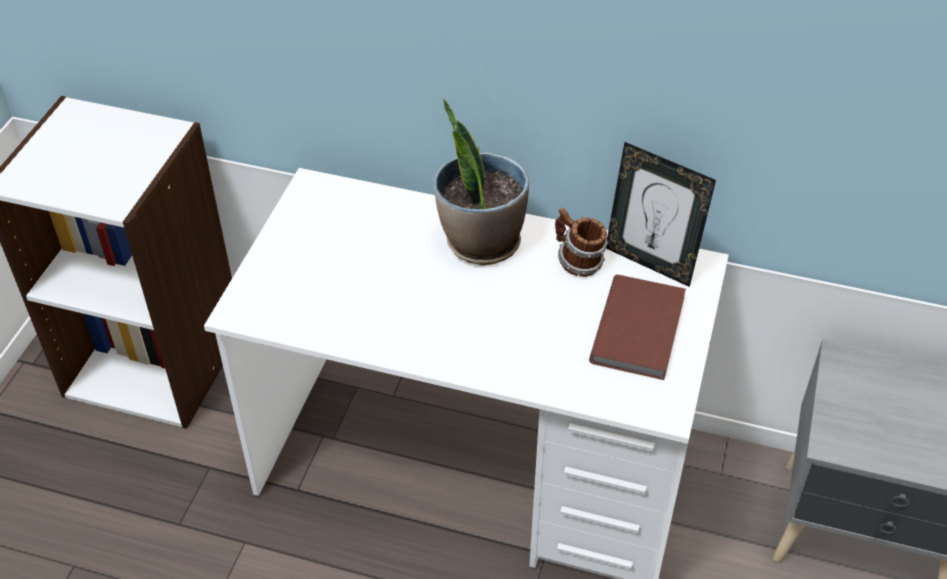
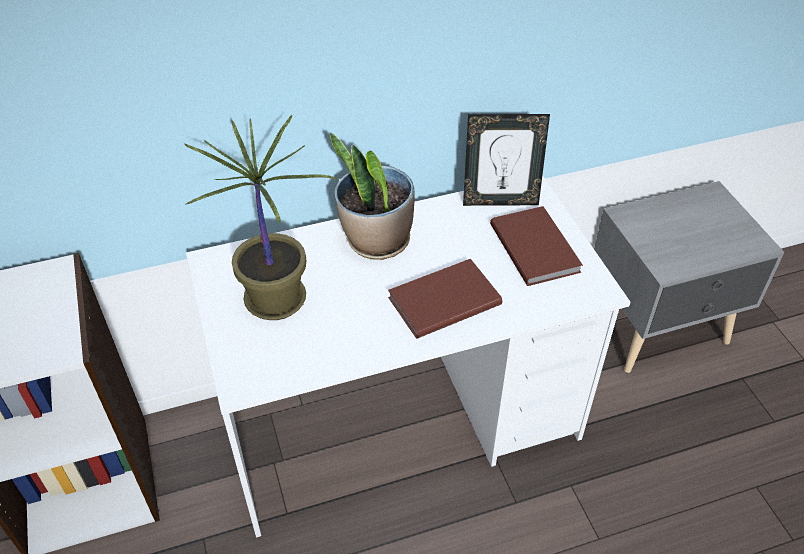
camera: 35 degrees left, 0 degrees up
(336, 254) = (277, 301): none -> potted plant
(489, 332) = (442, 300): none -> brown book
(577, 262) = (454, 223): mug -> none

